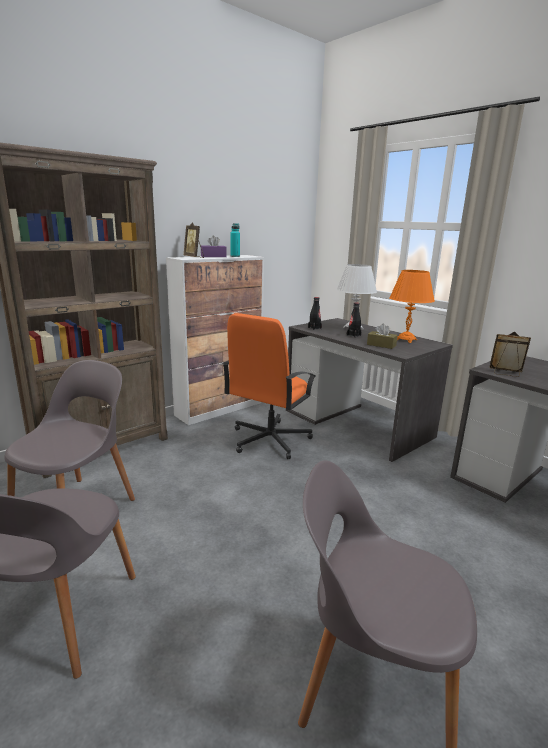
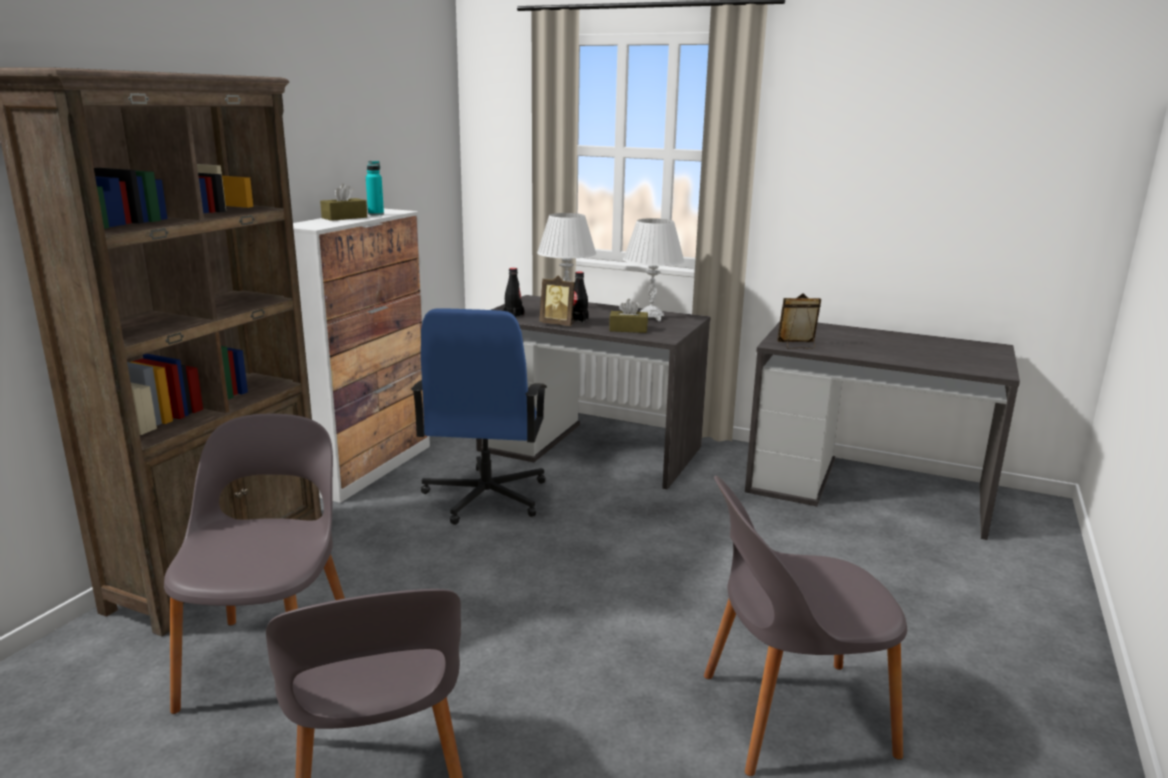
camera: 25 degrees left, 0 degrees up
(194, 257) = (320, 222): picture frame -> picture frame (558, 324)
(213, 256) = (344, 217): purple tissue box -> brown tissue box
(269, 440) = (485, 497): orange office chair -> blue office chair
(406, 340) = (651, 317): orange table lamp -> white table lamp

